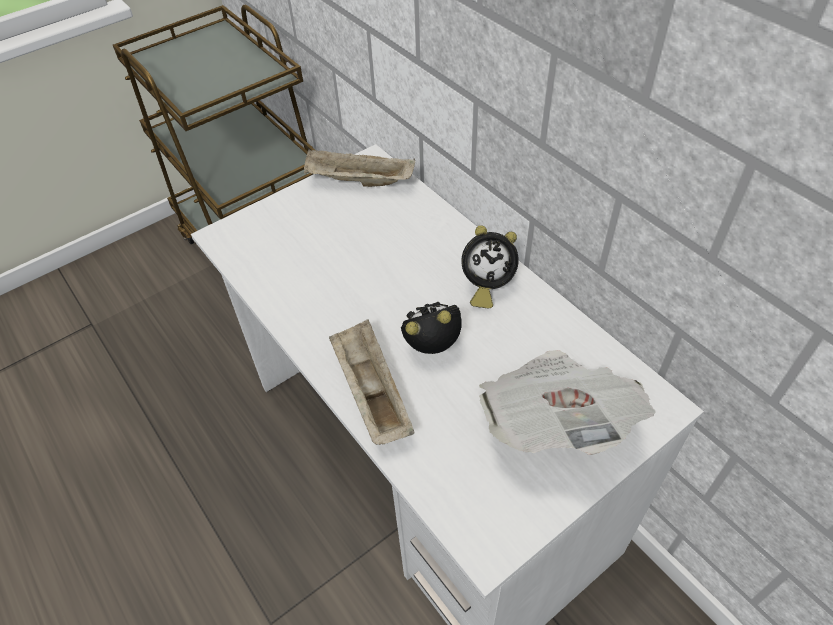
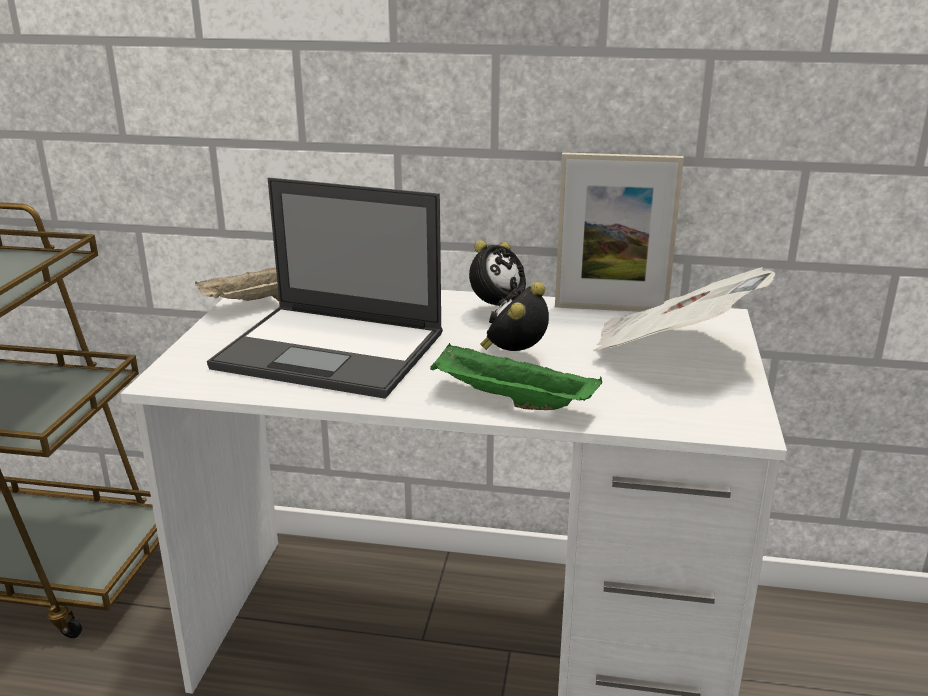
camera: 45 degrees left, 25 degrees down
(333, 263) = (333, 351): none -> laptop
(371, 393) = (509, 401): beige tray -> green tray
(579, 334) = (610, 308): none -> picture frame

